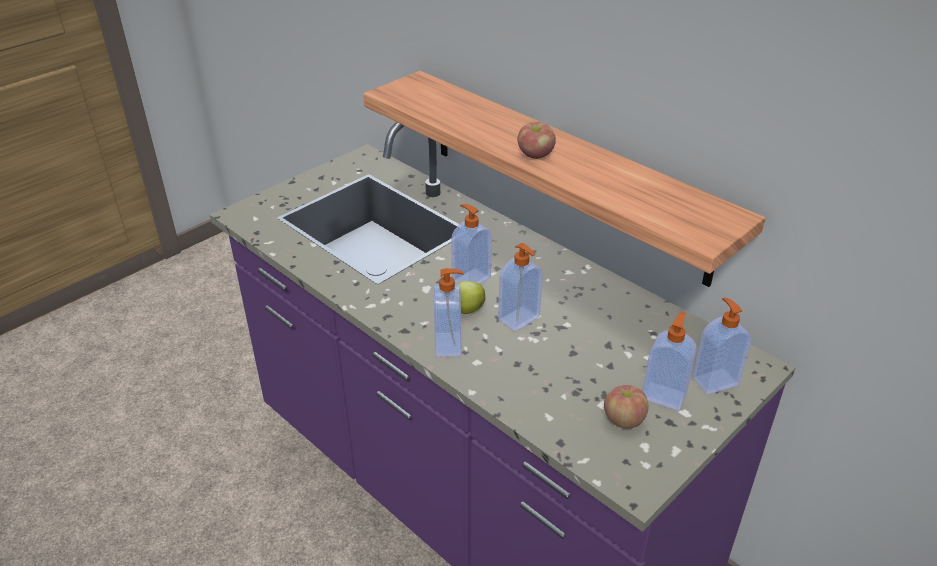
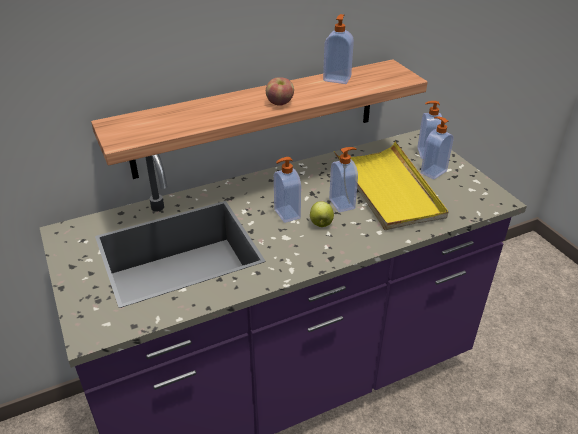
camera: 70 degrees left, 0 degrees up
(449, 345) = (356, 240): soap dispenser -> soap dispenser (337, 79)
(583, 354) = (388, 188): none -> yellow tray
(623, 420) = (449, 190): apple -> none

